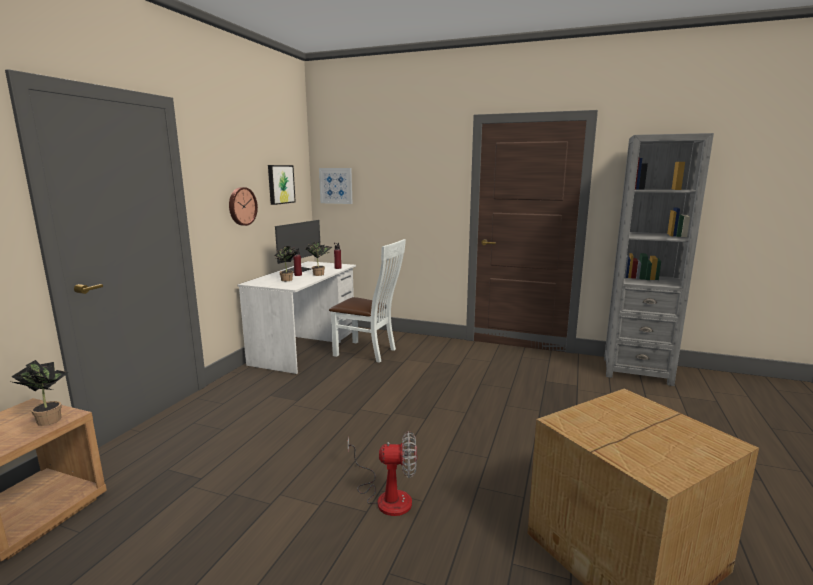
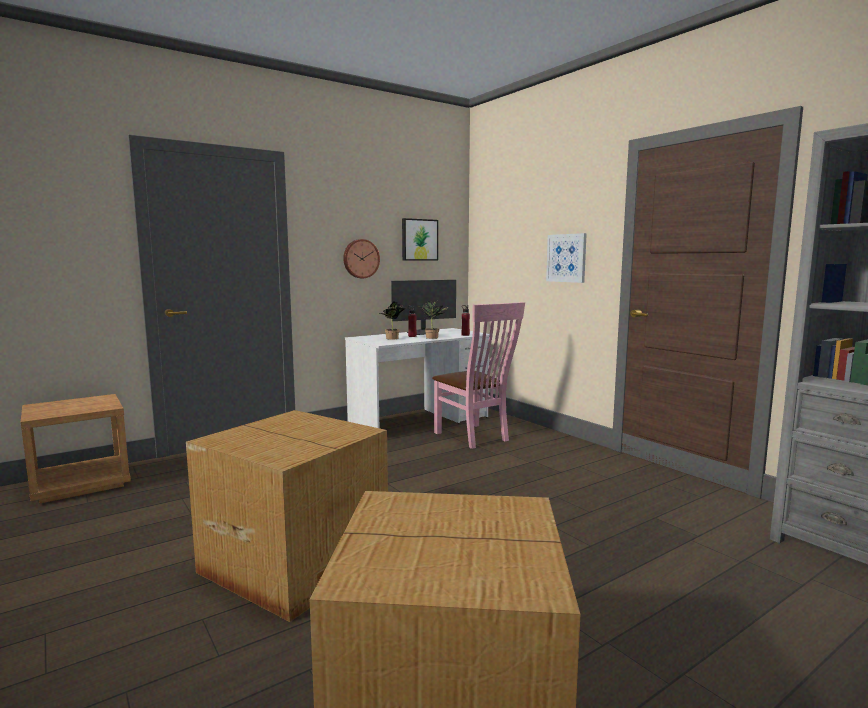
camera: 35 degrees right, 5 degrees down
(47, 419) = (96, 406): potted plant -> none
(336, 185) = (489, 243): picture -> picture (566, 258)
(368, 352) = (474, 437): white chair -> pink chair
(386, 496) = (295, 561): fan -> cardboard box

